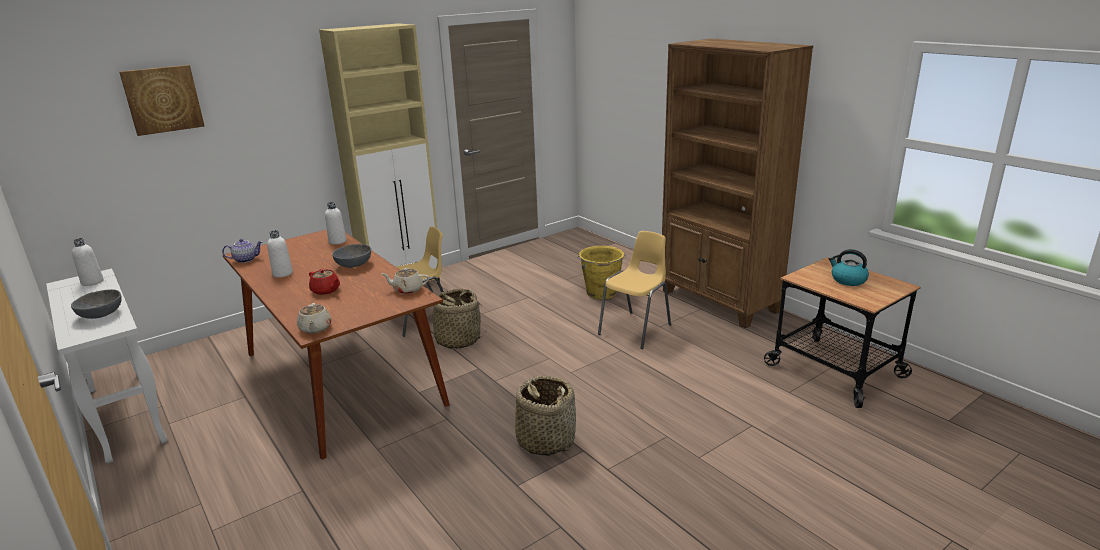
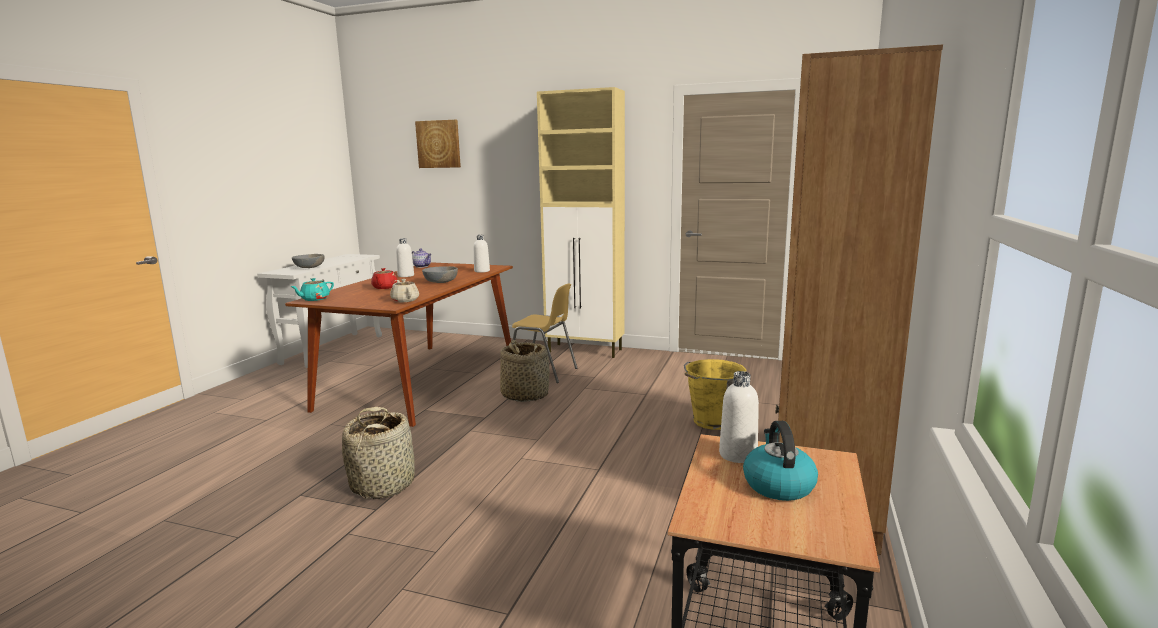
camera: 55 degrees right, 10 degrees down
(92, 282) = (355, 257): white bottle -> white bottle (738, 455)
(315, 328) = (314, 299): beige teapot -> turquoise teapot
(636, 329) = (657, 464): yellow chair -> none

